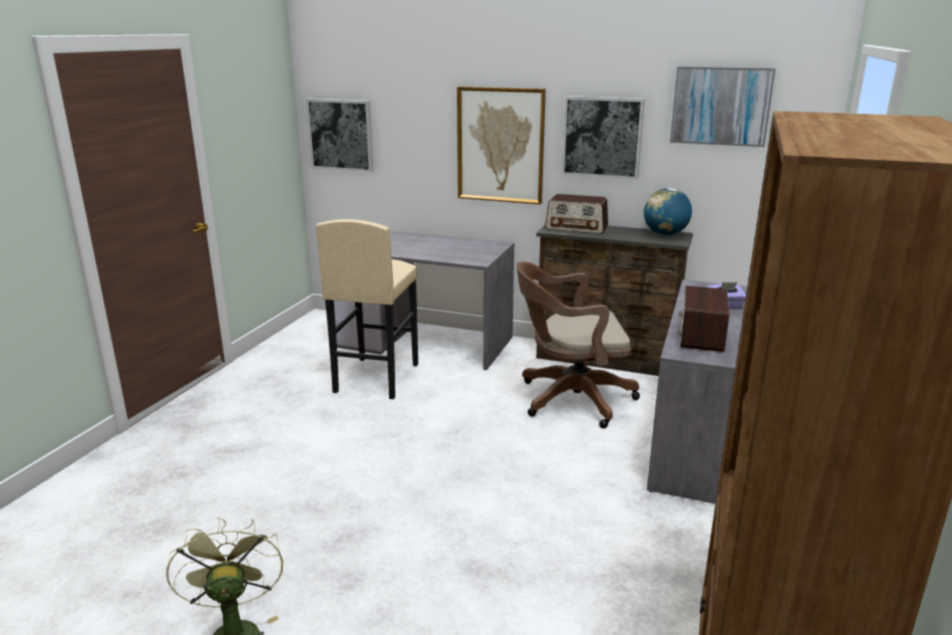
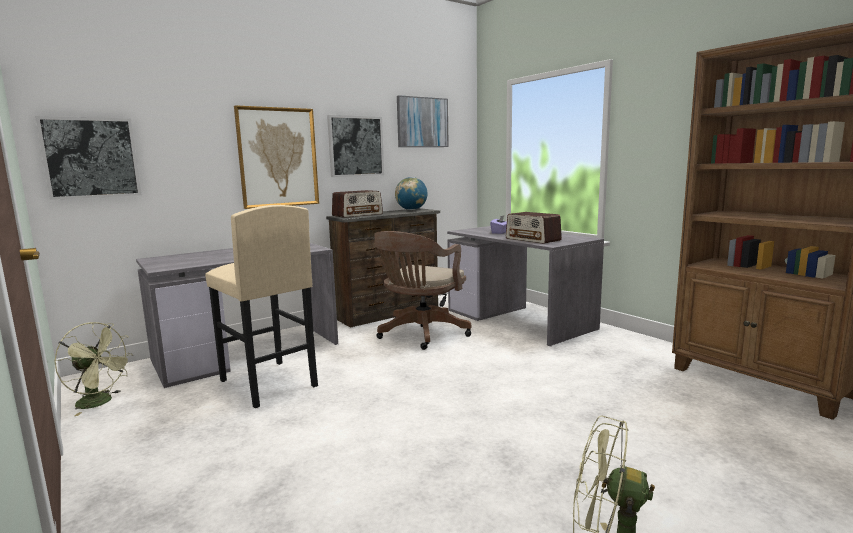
camera: 55 degrees left, 10 degrees down
(293, 339) = (100, 402): none -> green fan

